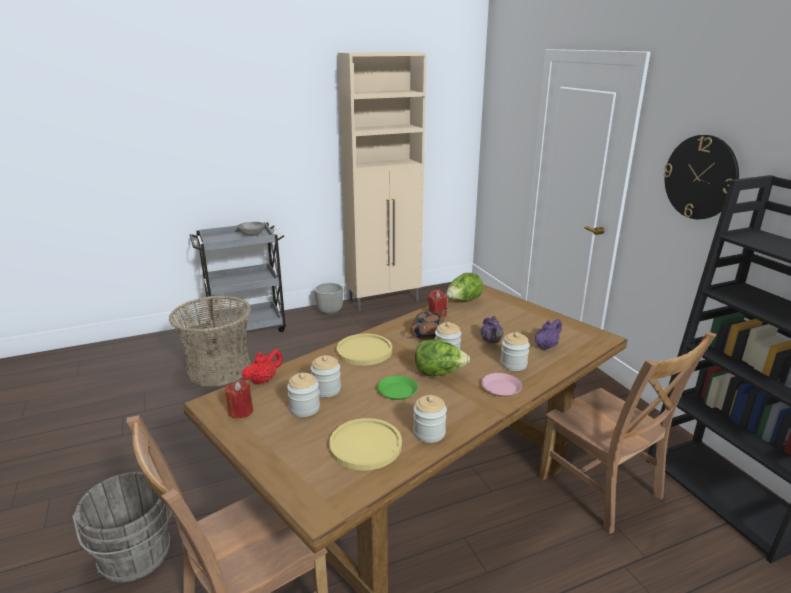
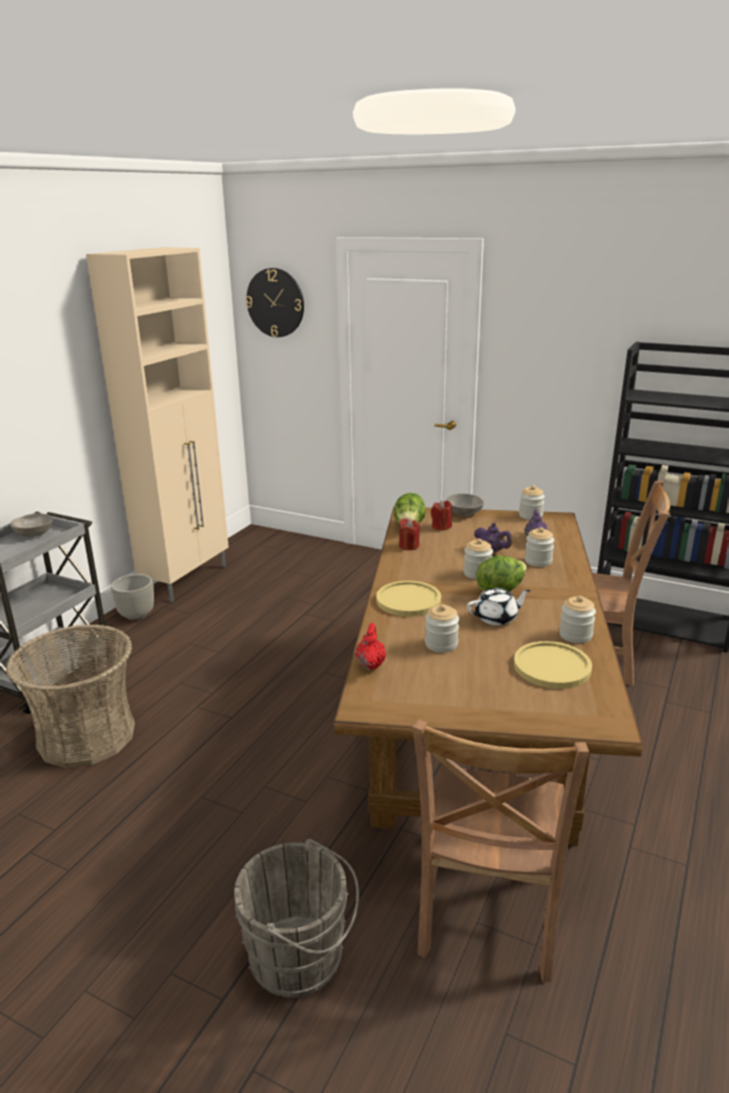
camera: 40 degrees left, 0 degrees up
(241, 411) = (406, 697): red candle -> red candle (441, 527)
(304, 408) = (454, 666): jar -> jar (530, 515)
(397, 391) = (497, 618): green plate -> white teapot
(428, 334) = (434, 565): brown teapot -> none
(501, 388) = (561, 581): pink plate -> none
(524, 306) = (464, 513): none -> grey bowl
(700, 177) = (563, 353): wall clock -> wall clock (275, 303)

